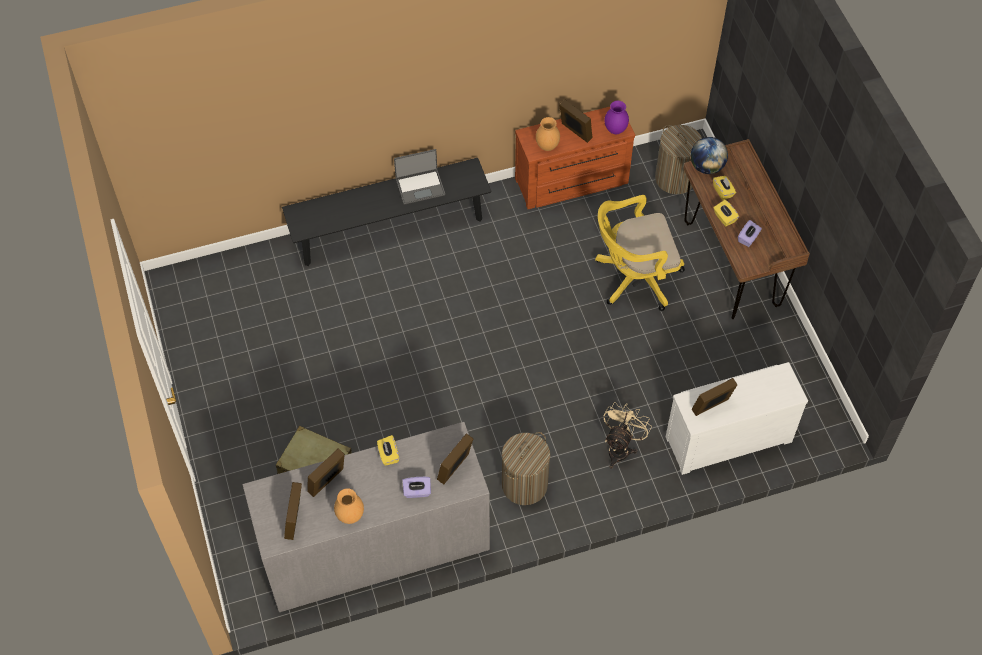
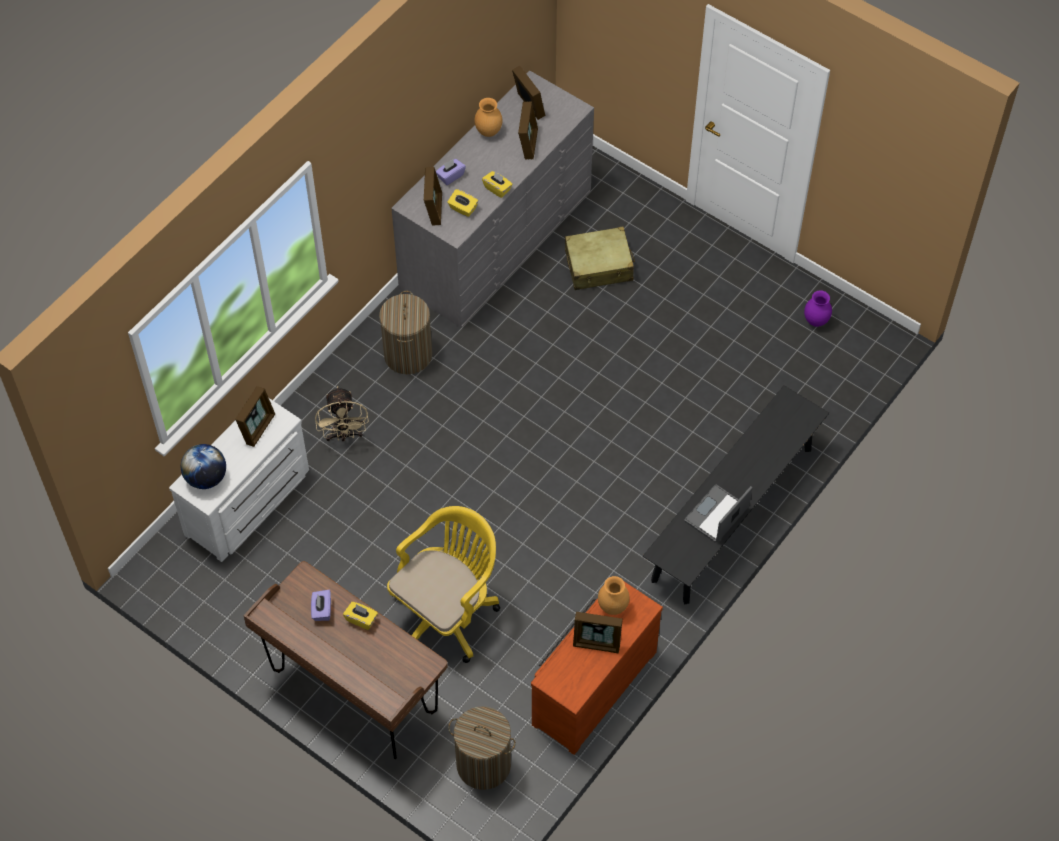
camera: 145 degrees right, 0 degrees up
(615, 129) = (555, 674): purple vase -> purple vase (816, 321)
(706, 167) = (419, 672): globe -> globe (206, 478)
(723, 192) = (382, 651): yellow tissue box -> yellow tissue box (462, 209)

